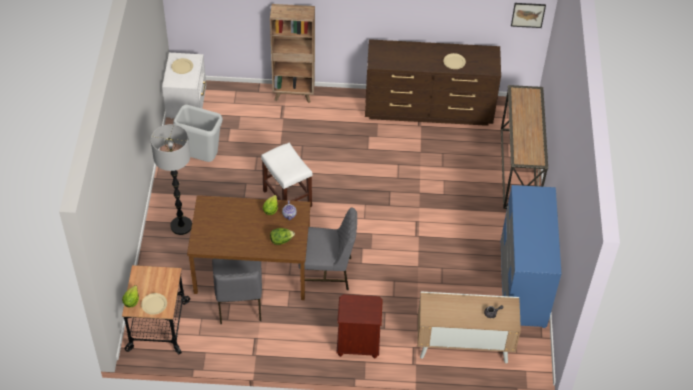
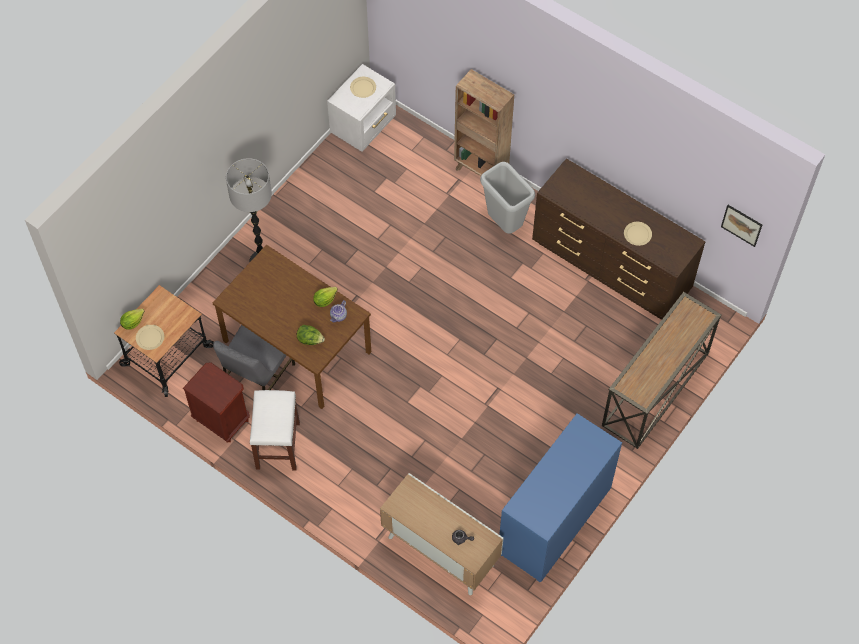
camera: 35 degrees right, 10 degrees up
(202, 158) = (335, 198): grey trash can -> grey trash can (505, 224)
(288, 199) = (386, 289): white stool -> white stool (278, 446)
(327, 272) = (366, 392): grey chair -> none
(358, 345) = (337, 487): brown nightstand -> brown nightstand (222, 420)

